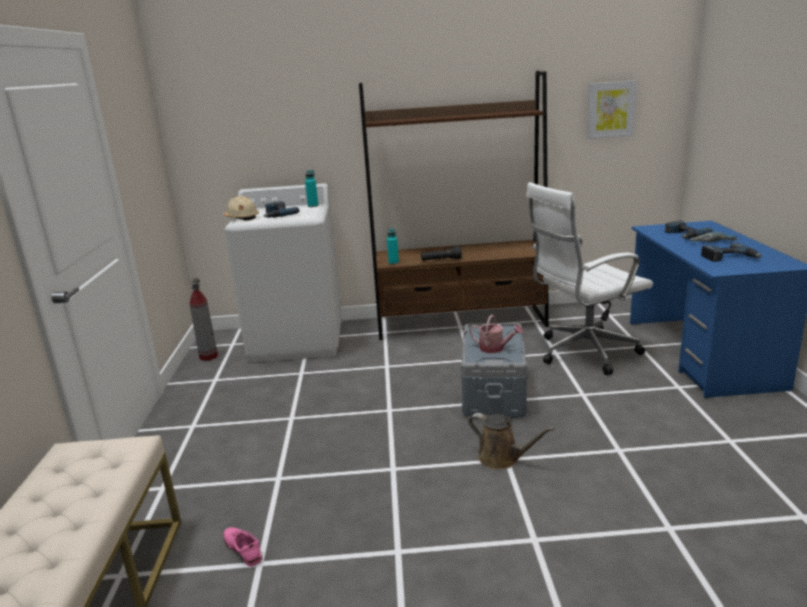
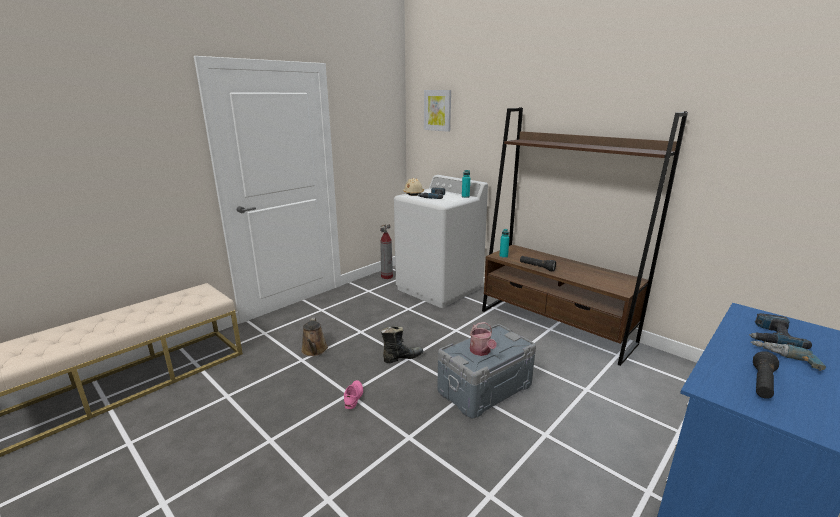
camera: 45 degrees right, 0 degrees up
(243, 549) = (234, 384): pink shoe -> pink shoe (354, 396)
(382, 413) = (402, 357): none -> black boot
(502, 458) = (407, 435): brown watering can -> brown watering can (314, 350)
(583, 353) = (609, 404): white office chair -> none
(610, 109) = (778, 165): picture -> picture (437, 110)
(730, 257) = (762, 384): power drill -> black flashlight

